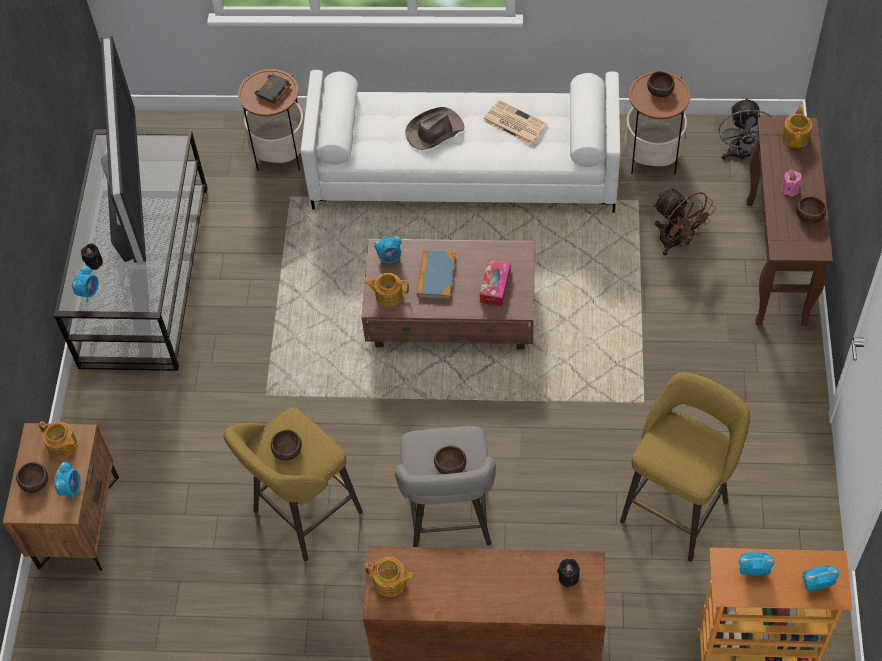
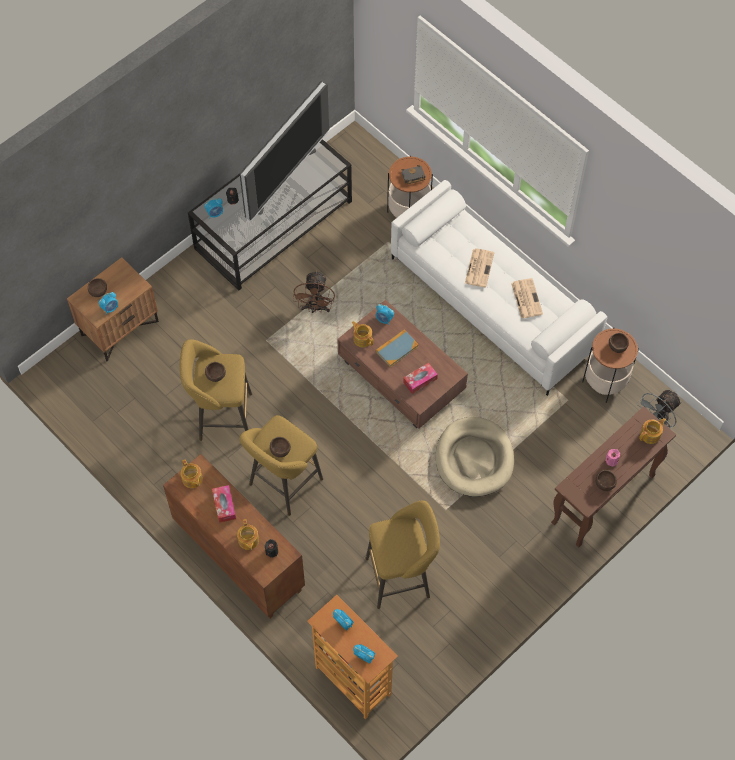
camera: 40 degrees right, 5 degrees up
(62, 446) = (126, 283): teapot -> teapot (248, 540)
(434, 131) = (479, 267): brown hat -> newspaper
(450, 526) = (283, 484): grey stool -> yellow stool
(460, 578) = (224, 506): none -> tissue box
(614, 329) = (474, 459): none -> beige dog bed
(676, 242) = (562, 441): brown fan -> brown fan (315, 308)

